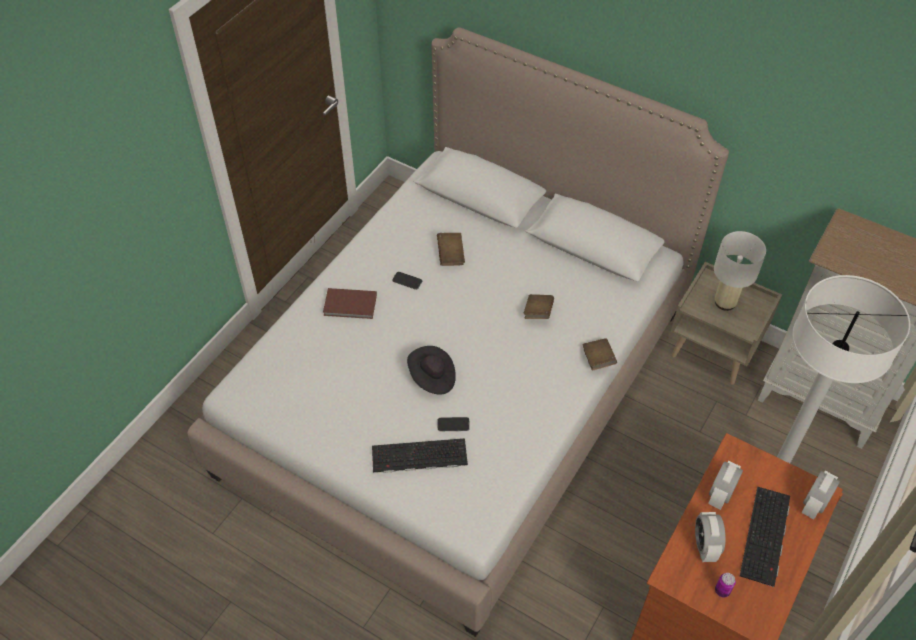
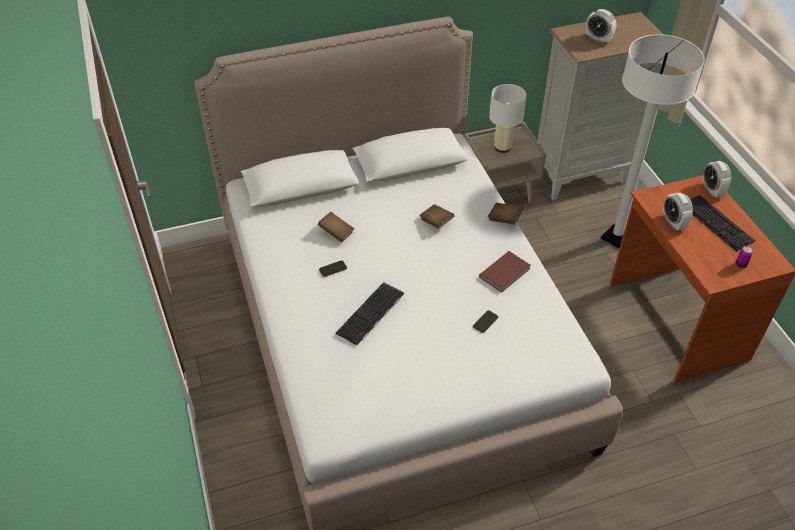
camera: 50 degrees left, 5 degrees down
(350, 305) = (319, 314): brown book -> brown book (506, 273)
(418, 457) = (495, 357): keyboard -> keyboard (371, 314)
(432, 378) = (434, 308): black hat -> none
(704, 546) = (704, 252): alarm clock -> alarm clock (598, 39)

